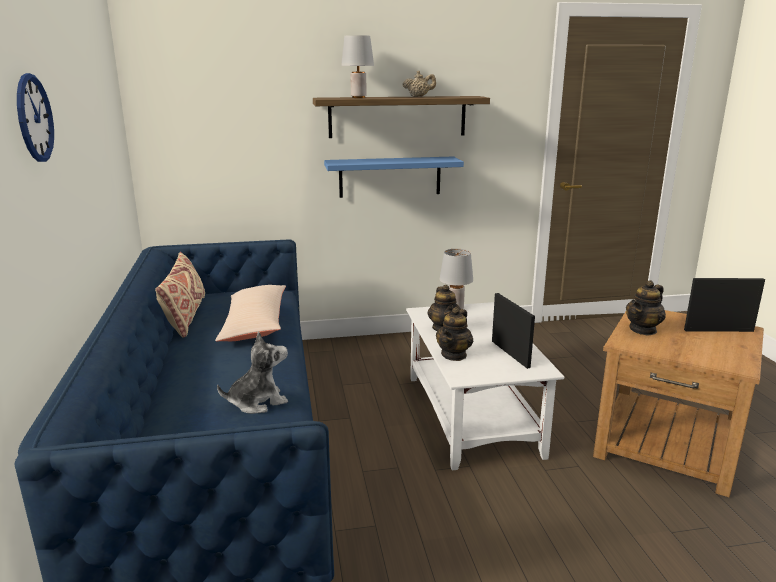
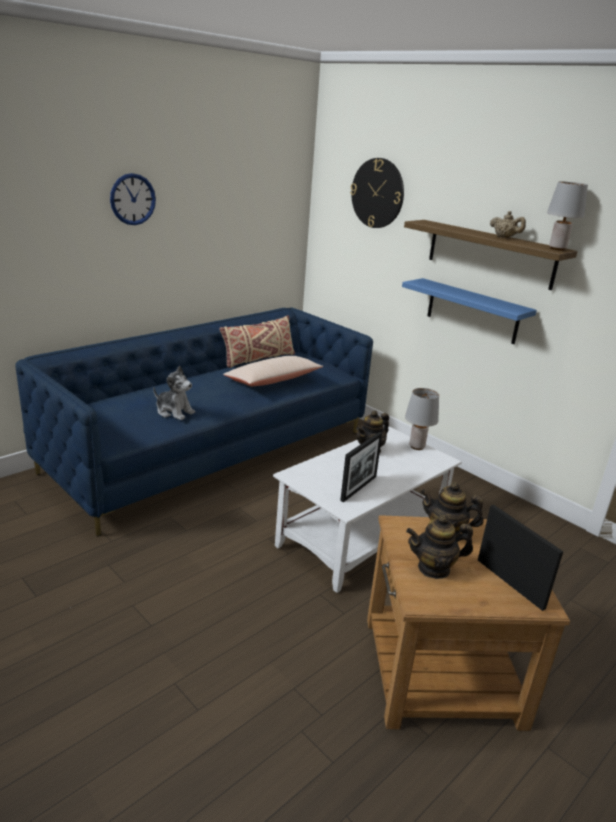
camera: 55 degrees right, 5 degrees up
(239, 79) = (377, 193): none -> wall clock
(358, 97) = (447, 227): grey table lamp -> grey table lamp (556, 249)
(454, 355) = (326, 464): teapot -> teapot (434, 568)

